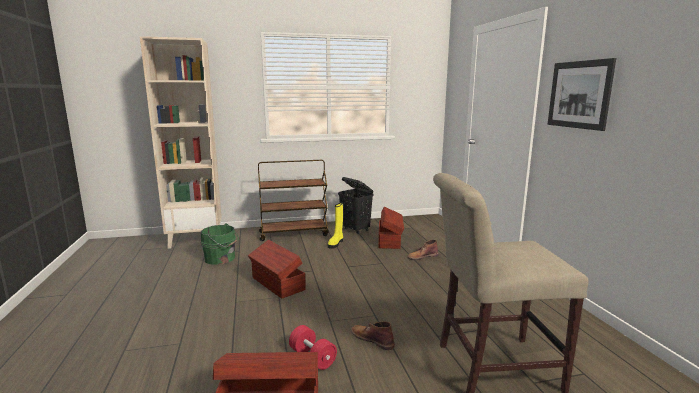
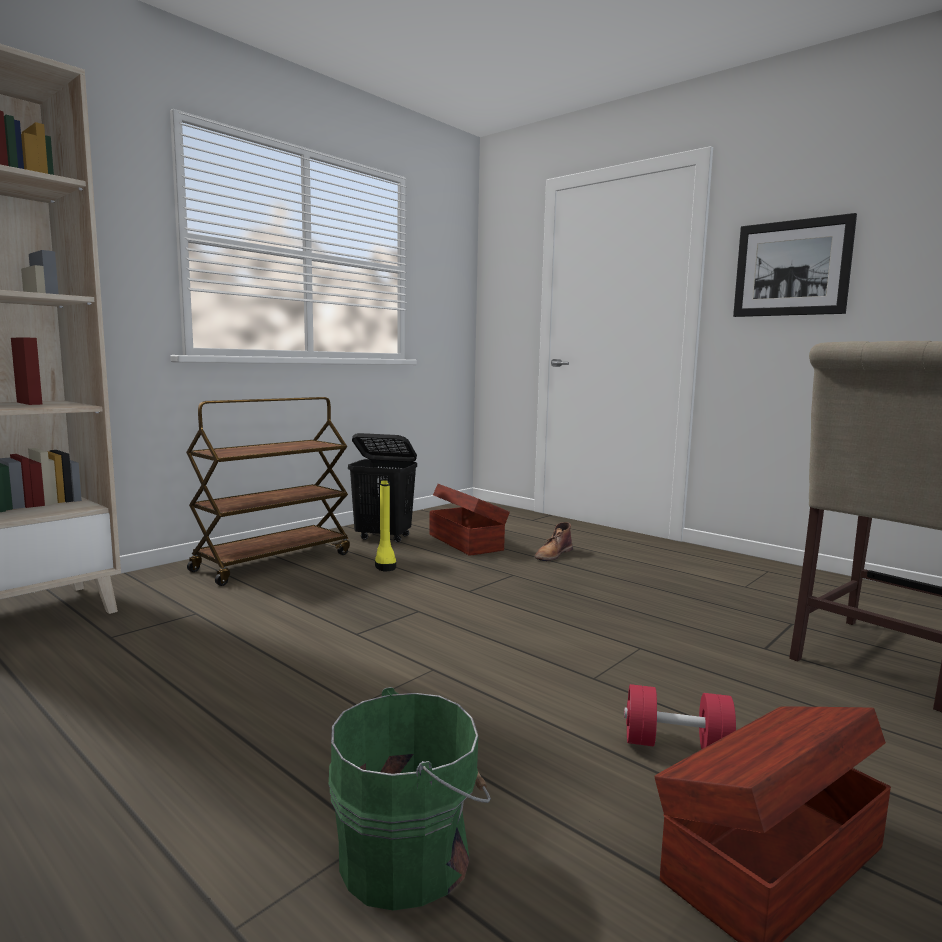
camera: 35 degrees left, 5 degrees down
(221, 259) = (175, 636): green bucket -> green bucket (410, 855)
(277, 284) = (391, 649): brown storage box -> none
(372, 339) = (700, 682): brown boot -> none

